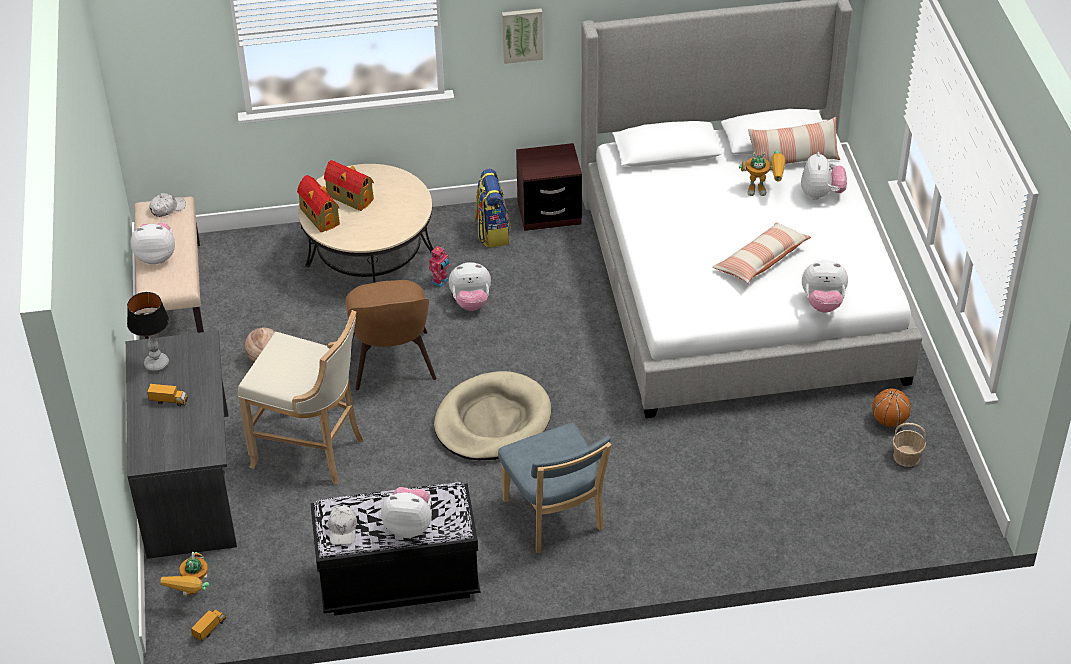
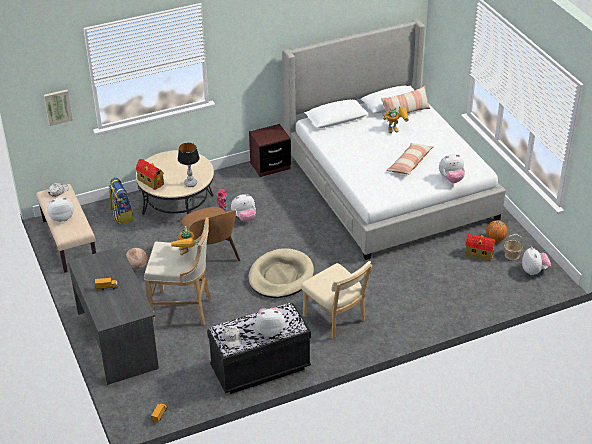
camera: 15 degrees left, 5 degrees down
(156, 364) = (91, 269): table lamp -> table lamp (190, 183)
(194, 596) = (143, 400): toy robot -> toy robot (186, 254)
(349, 197) = (164, 169): toy house -> toy house (478, 254)
(492, 232) = (242, 180): backpack -> backpack (121, 215)
(522, 34) = (250, 62): picture -> picture (58, 106)
(555, 518) = (336, 320): blue chair -> beige chair
(821, 194) = (427, 126): plush toy -> plush toy (534, 271)

